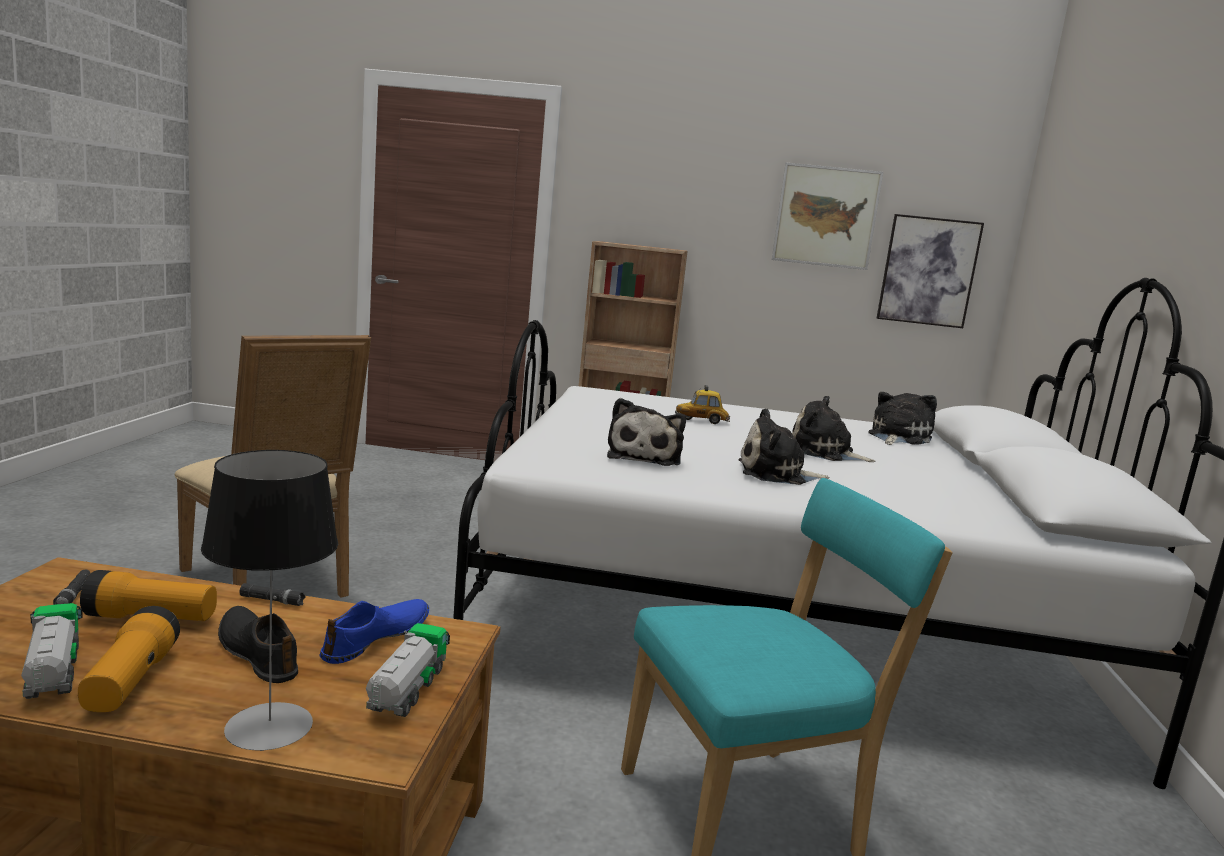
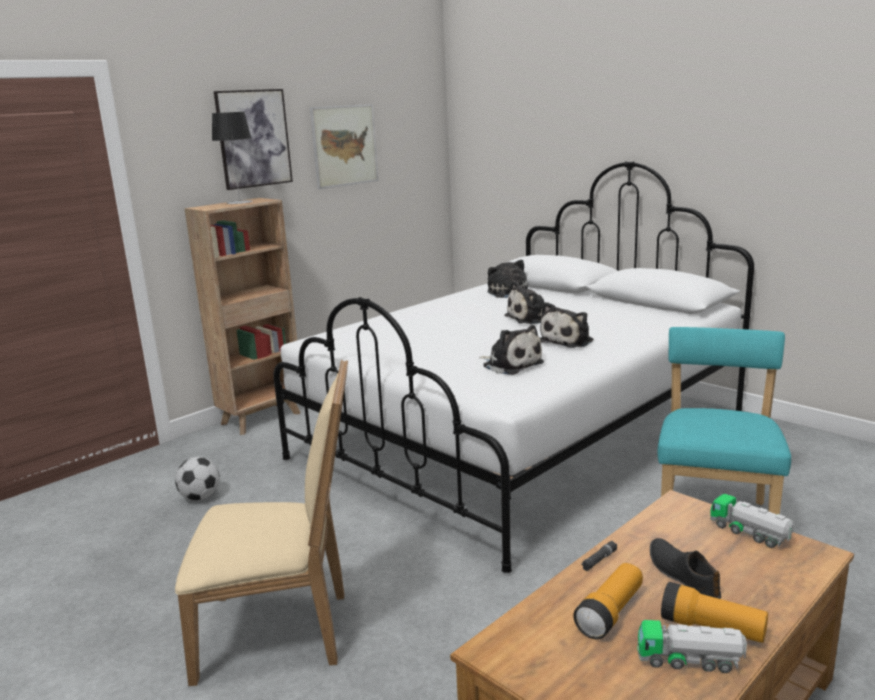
camera: 50 degrees left, 5 degrees up
(73, 595) = (548, 646): black flashlight -> none
(258, 652) = (683, 575): black shoe -> black shoe turned 75 degrees clockwise
(269, 726) = (784, 583): table lamp -> table lamp (239, 202)
(377, 638) = (676, 531): blue shoe -> none
(449, 500) = (200, 498): none -> football
(701, 421) = (434, 330): toy car -> none
(928, 271) = (410, 172): picture -> picture (253, 138)

